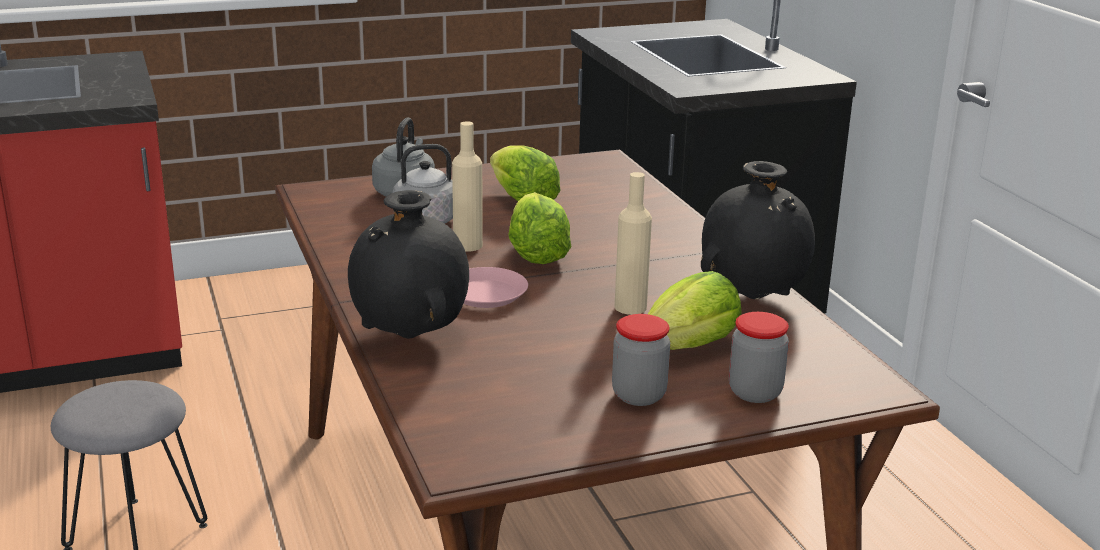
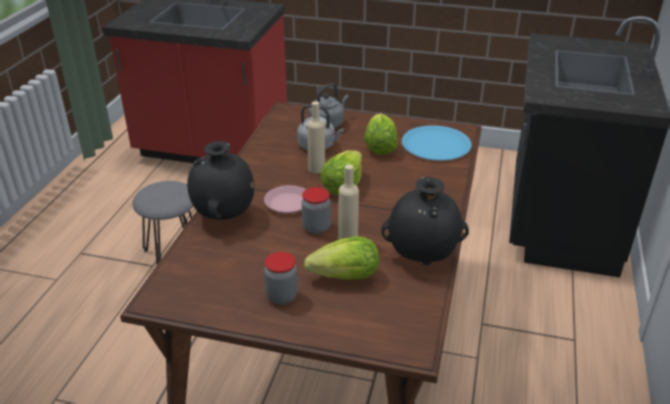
camera: 35 degrees right, 10 degrees up
(594, 180) = (436, 145): none -> blue plate
(755, 392) = (341, 321): jar -> jar (316, 227)

